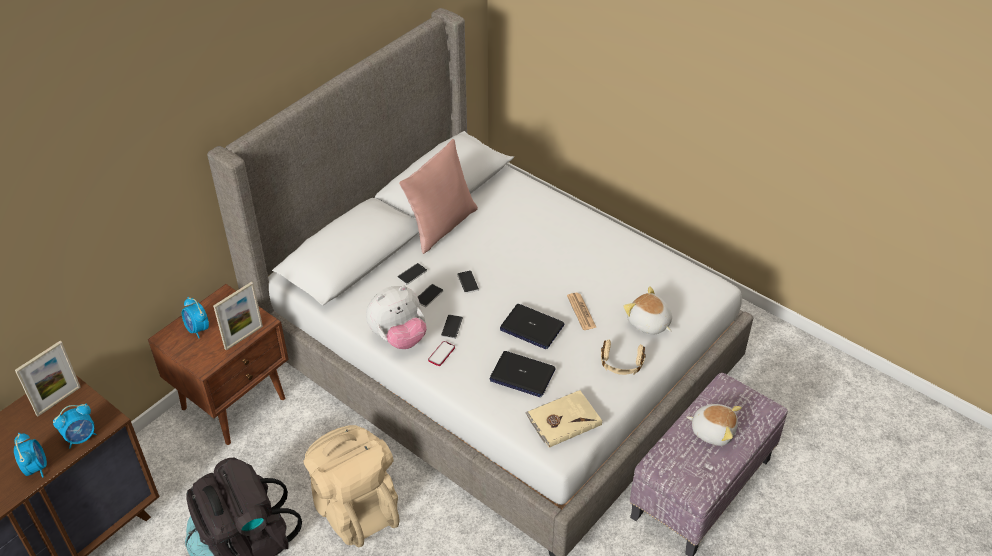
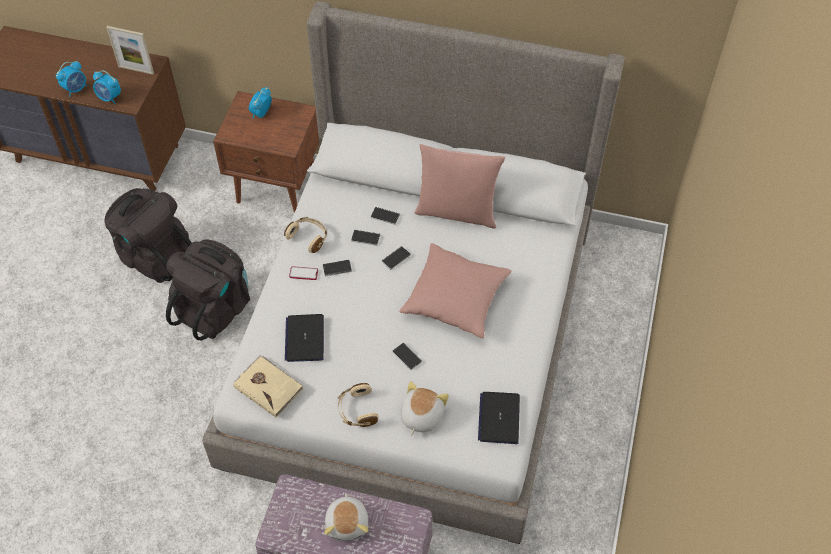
camera: 65 degrees right, 10 degrees up
(243, 337) = (266, 143): picture frame -> none
(355, 507) = (214, 308): beige backpack -> black backpack
(398, 337) = (308, 237): plush toy -> beige headphones
(531, 327) = (364, 325): laptop -> laptop (499, 418)
(537, 260) = (455, 299): none -> pink pillow
(581, 312) = (407, 357): newspaper -> phone

